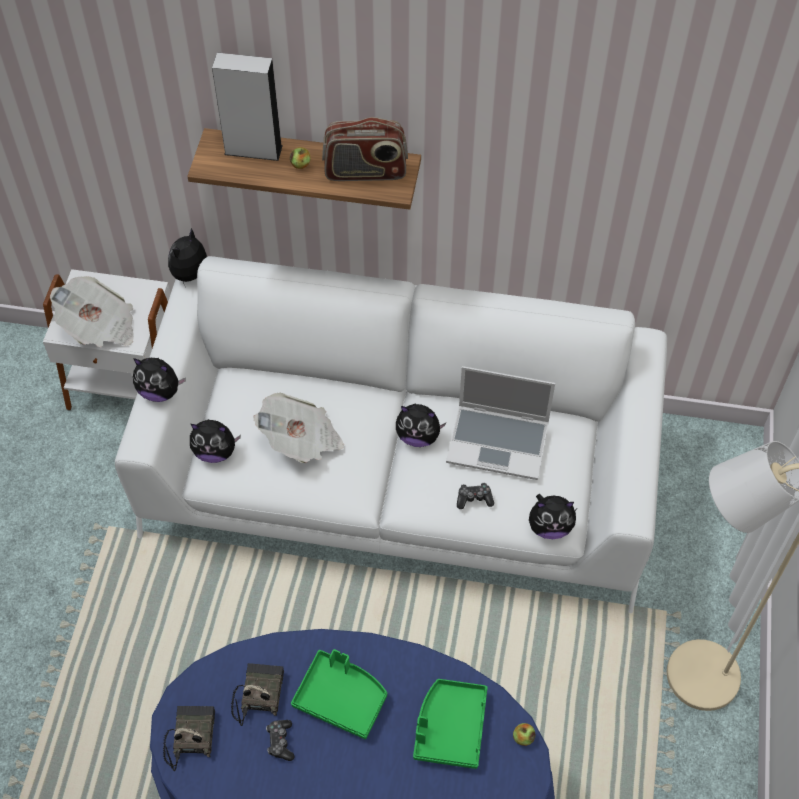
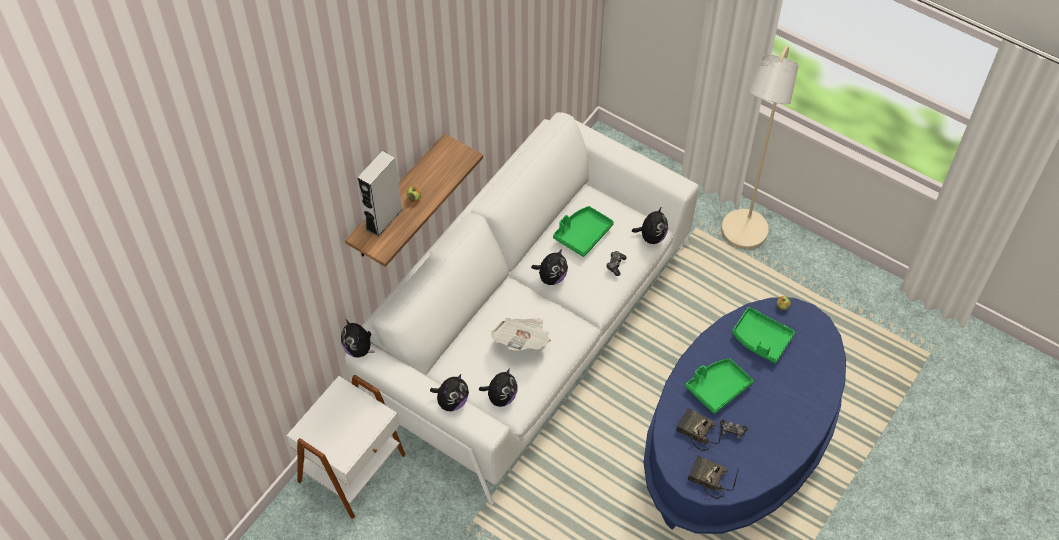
camera: 65 degrees left, 0 degrees up
(99, 327) = (354, 432): newspaper -> none
(365, 172) = (441, 166): radio -> none
(499, 442) = (582, 234): laptop -> green tray

